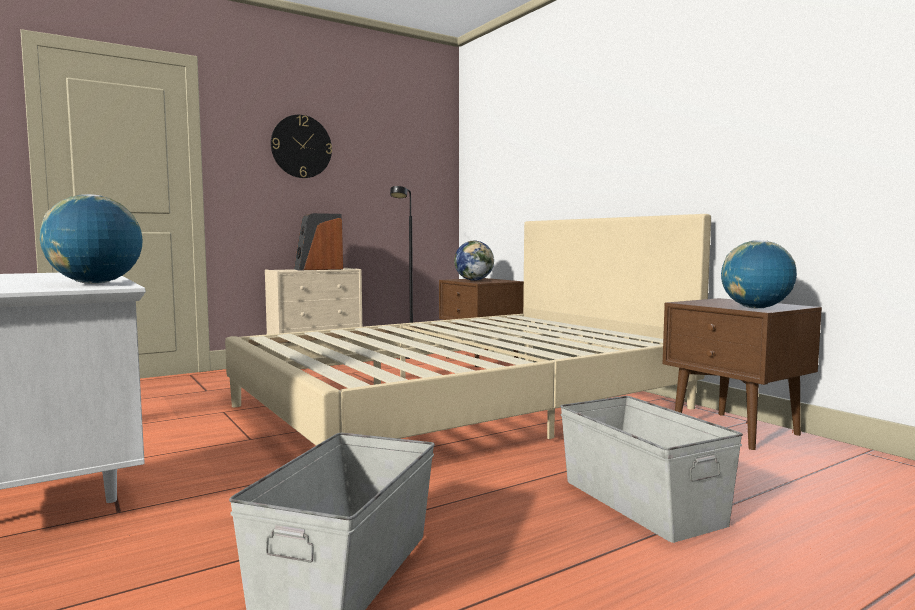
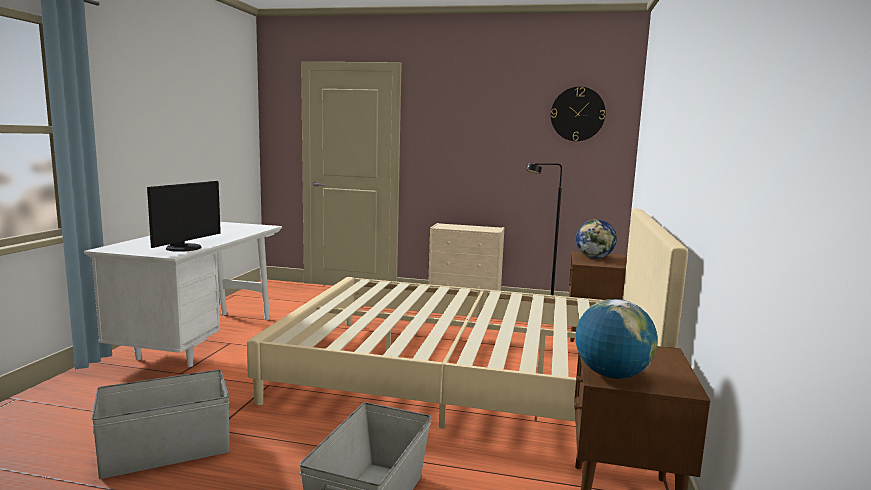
camera: 45 degrees right, 5 degrees up
(95, 283) = (185, 248): globe -> monitor
(301, 146) = (475, 125): wall clock -> wall clock (577, 114)
(318, 269) = (471, 228): speaker -> none

